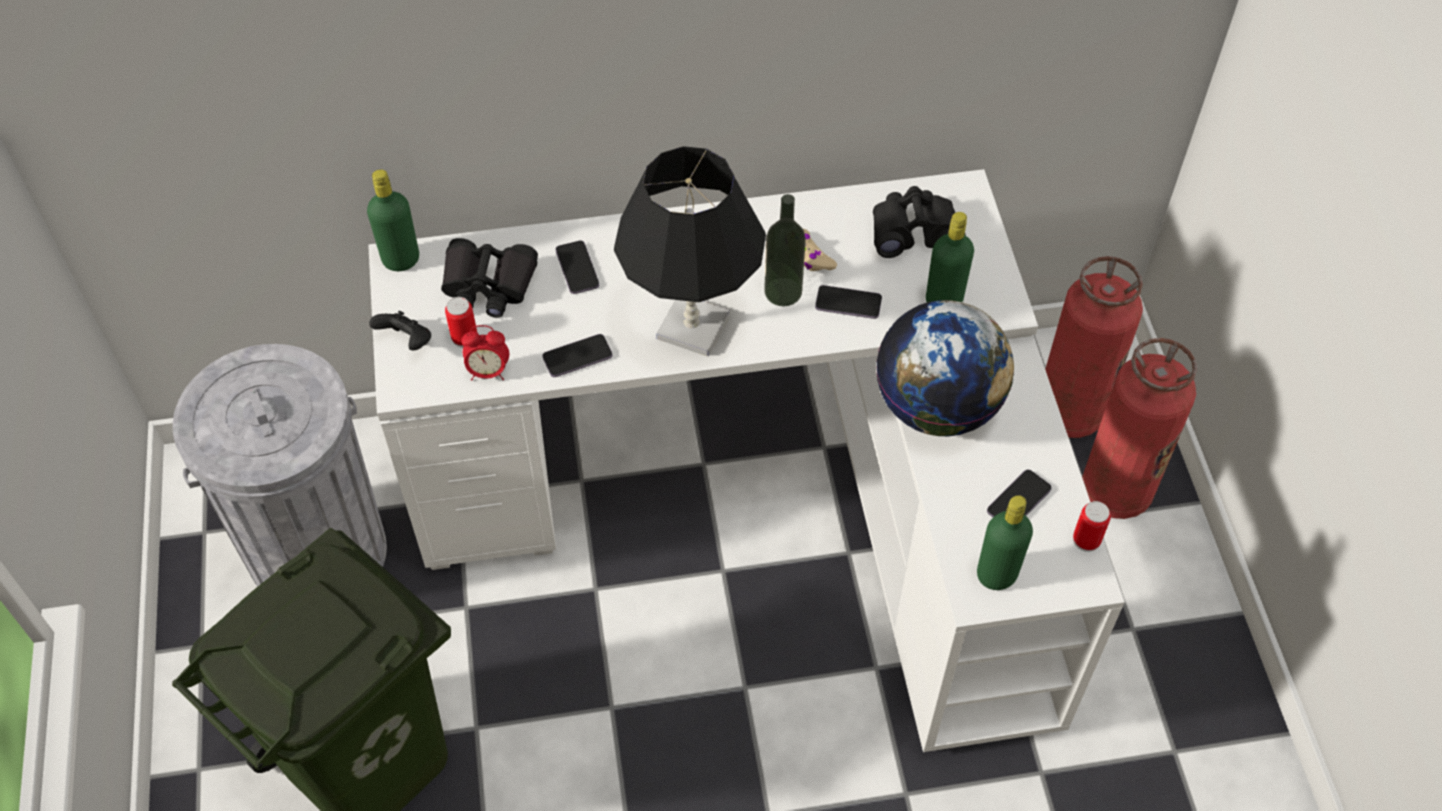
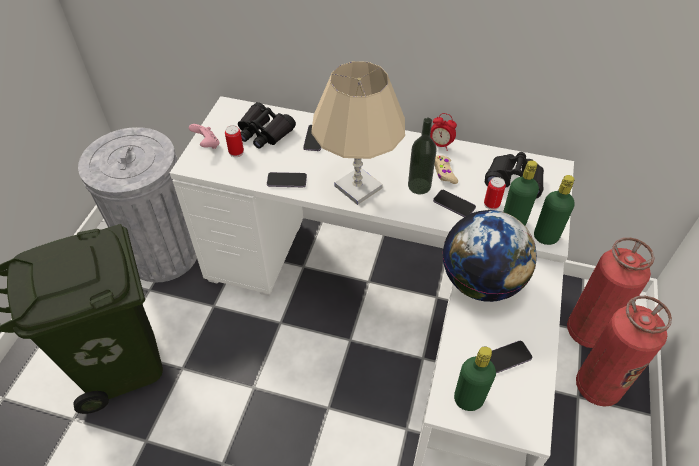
camera: 25 degrees right, 5 degrees down
(401, 259) = (230, 107): green bottle -> green bottle (546, 237)
(406, 341) = (207, 144): black game controller -> pink game controller
(488, 372) = (236, 172): alarm clock -> alarm clock (440, 145)
(692, 327) = (357, 187): black table lamp -> beige table lamp
(1086, 540) = (541, 402): can -> can (491, 204)

